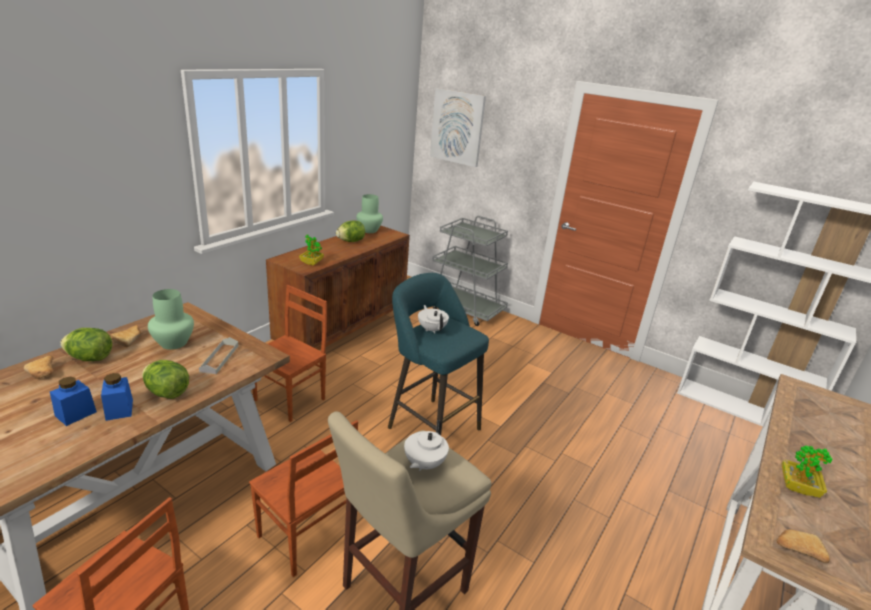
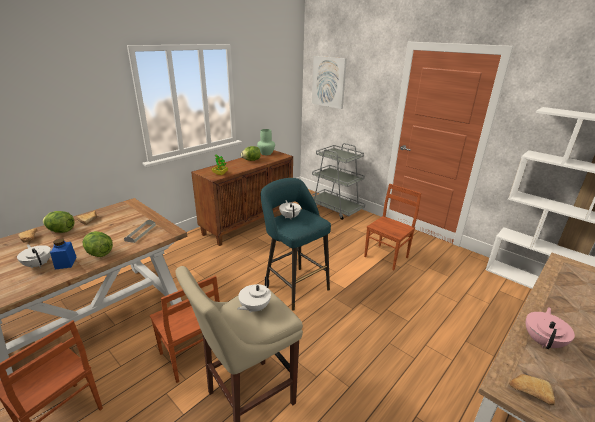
camera: 10 degrees right, 0 degrees up
(76, 414) = (38, 264): blue jar -> white teapot
(173, 343) = (115, 223): green vase -> none
(291, 399) = (204, 264): brown chair -> brown chair (387, 257)
(797, 487) = (543, 341): potted plant -> pink teapot

